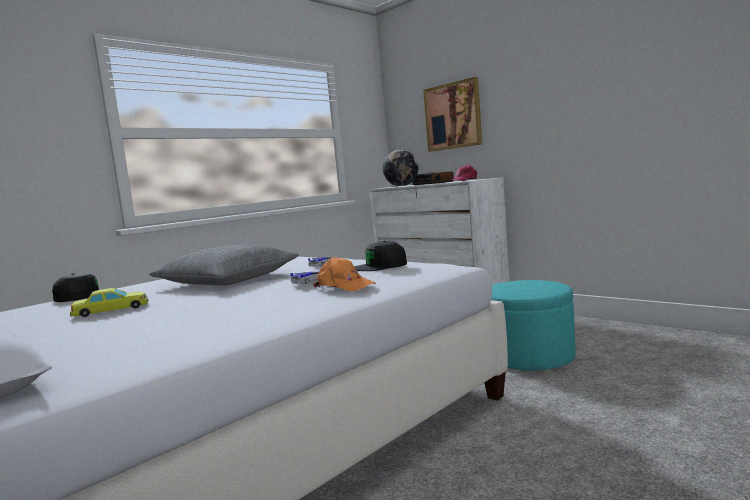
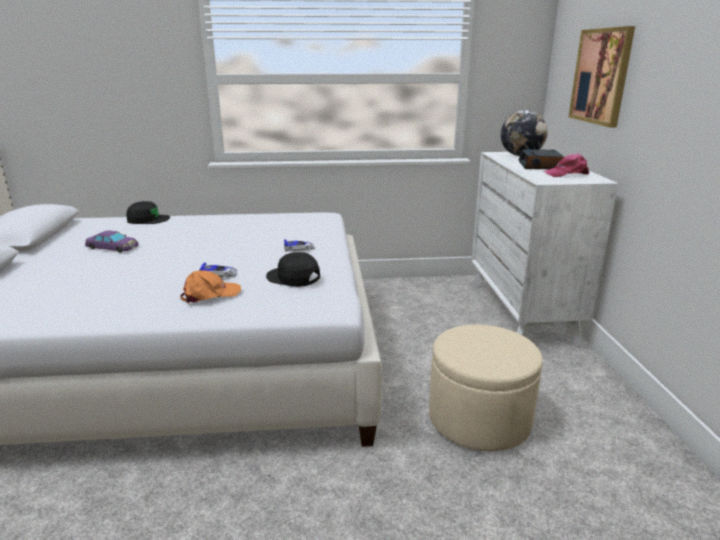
camera: 40 degrees right, 15 degrees up
(111, 310) = (112, 247): yellow toy car -> purple toy car
(228, 280) = (218, 240): grey pillow -> none
(344, 286) = (210, 294): orange cap -> orange cap turned 105 degrees counterclockwise
(529, 356) = (479, 419): turquoise ottoman -> beige ottoman

